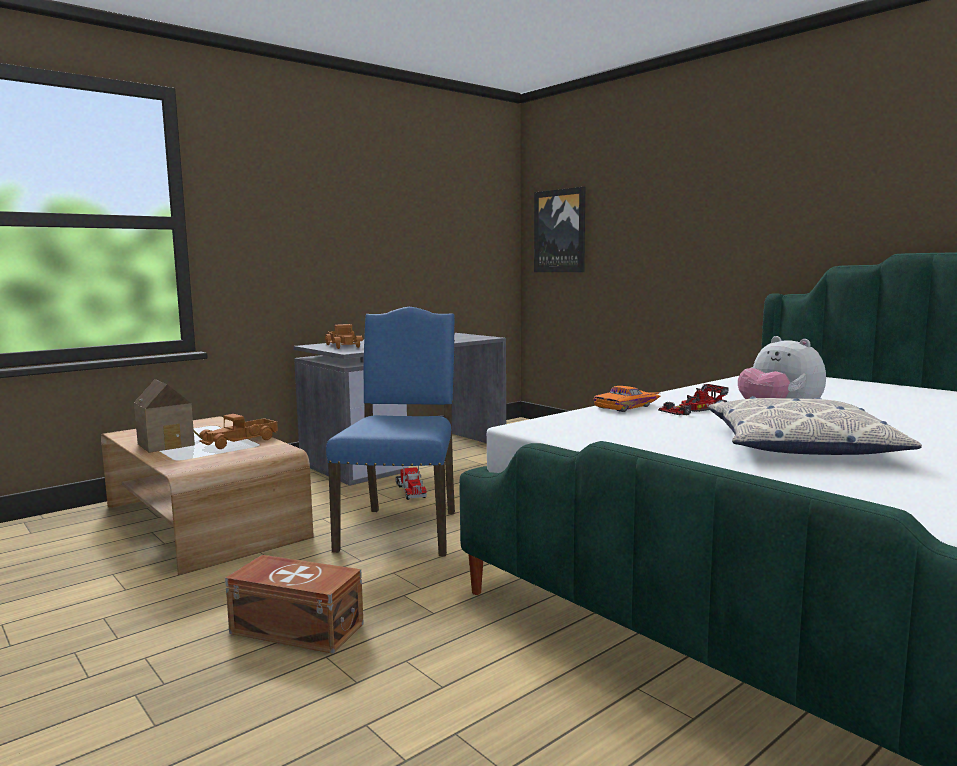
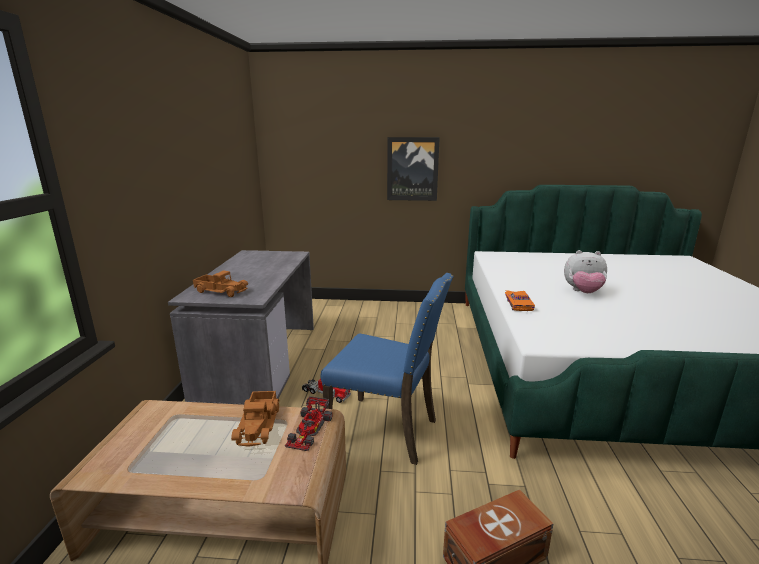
camera: 45 degrees left, 10 degrees up
(169, 444) = (195, 463): toy house -> none
(402, 529) = (386, 430): blue chair -> blue chair turned 150 degrees clockwise
(560, 231) = (300, 161): picture -> picture (412, 169)
(693, 409) = (547, 298): toy car -> toy car (309, 429)
(799, 445) = (646, 314): pillow -> none

